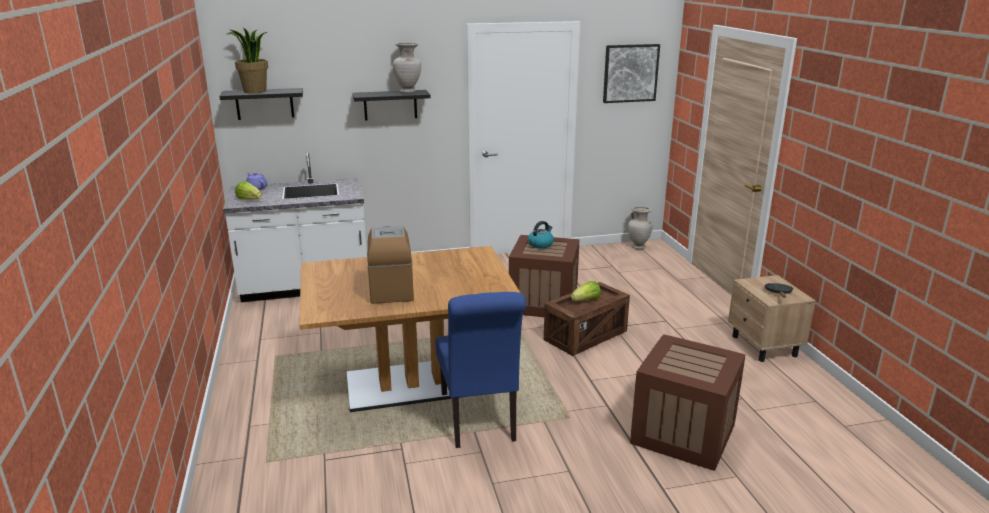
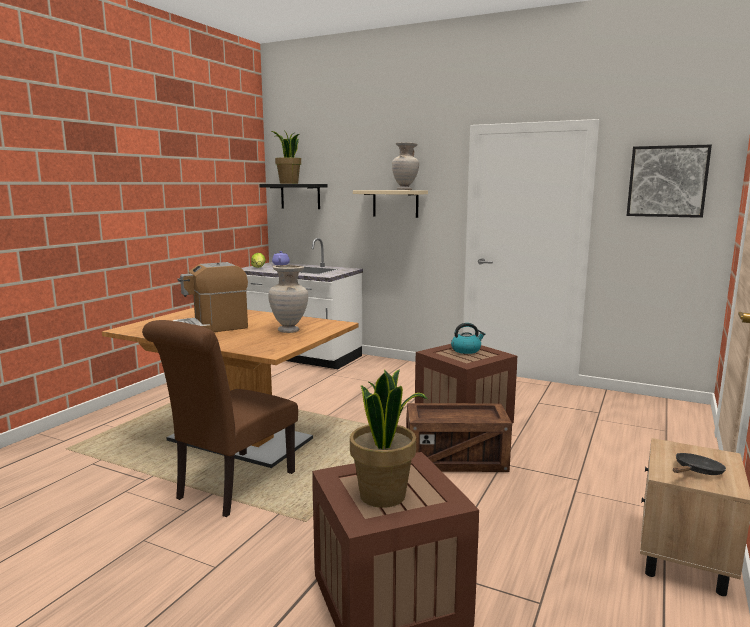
camera: 40 degrees right, 10 degrees down
(390, 105) = (395, 203): black shelf -> beige shelf
(391, 288) = (210, 328): coffee machine -> coffee machine turned 150 degrees counterclockwise
(479, 421) = (231, 488): blue chair -> brown chair
(586, 301) = (455, 414): lettuce -> none
(638, 247) = (664, 405): beige vase -> beige vase (289, 331)
(695, 367) = (383, 495): none -> potted plant

